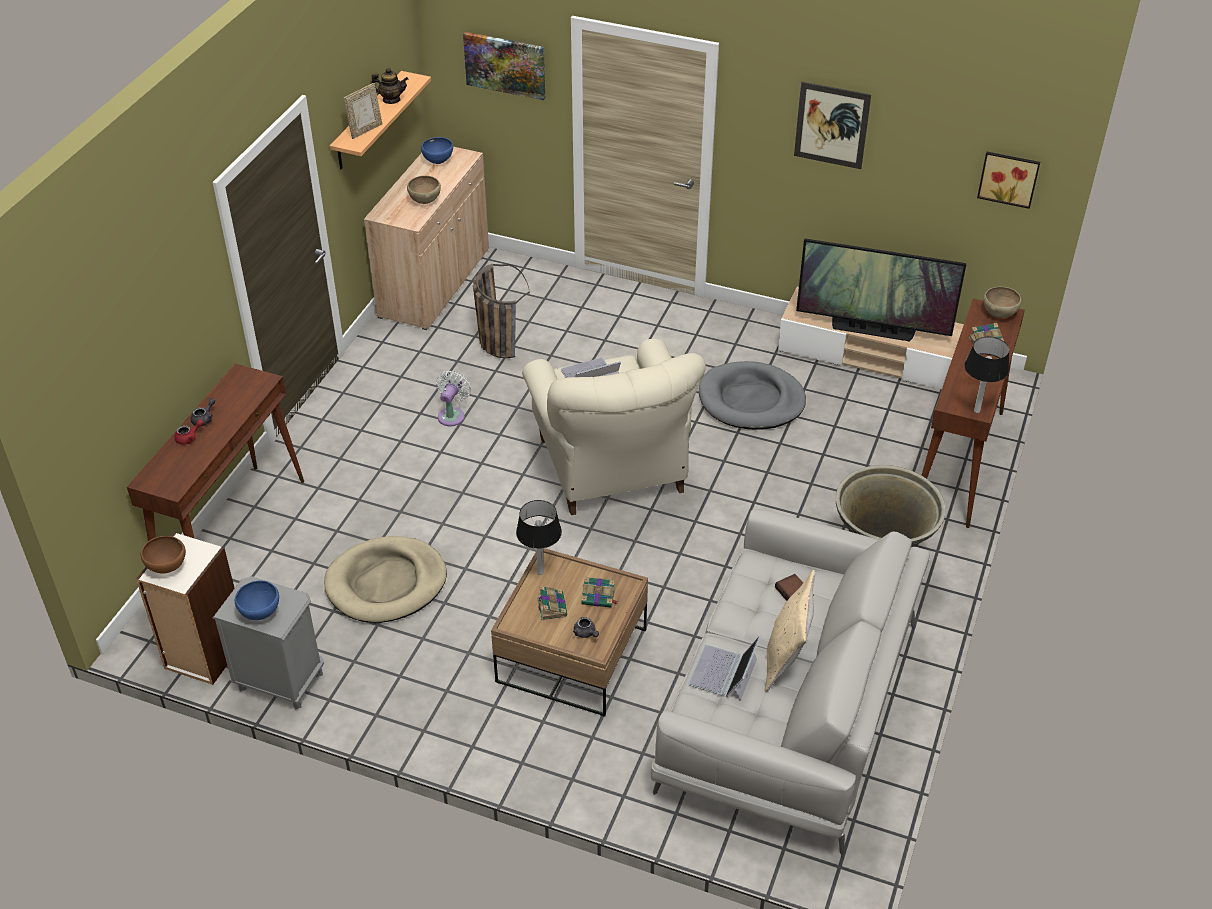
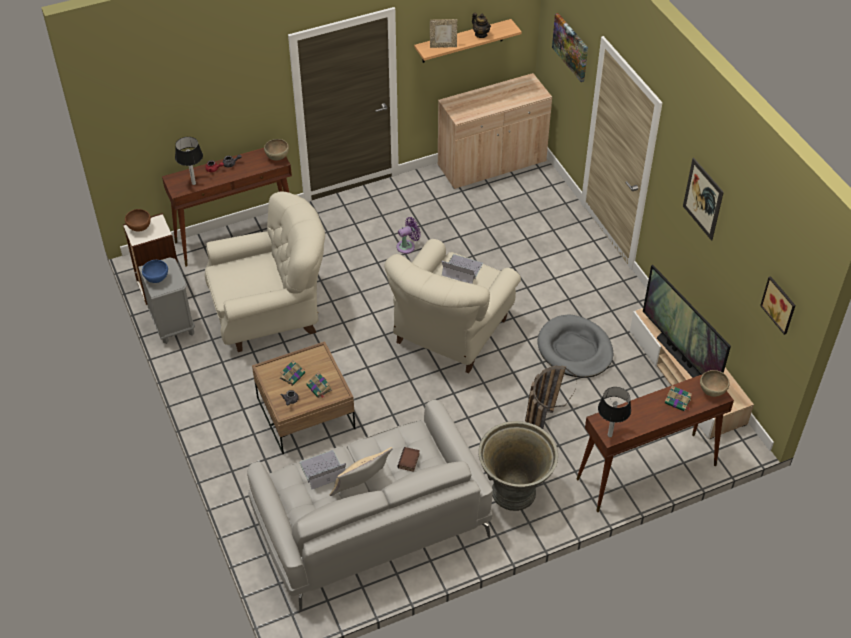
camera: 45 degrees right, 5 degrees up
(386, 583) = (270, 312): beige dog bed -> beige armchair
(425, 201) = (482, 108): brown bowl -> brown bowl (277, 157)
(438, 162) = (520, 88): blue bowl -> none
(452, 415) = (407, 246): white fan -> purple fan
(495, 339) = (483, 218): basket -> basket (543, 418)
(540, 572) = (309, 355): table lamp -> table lamp (193, 183)

